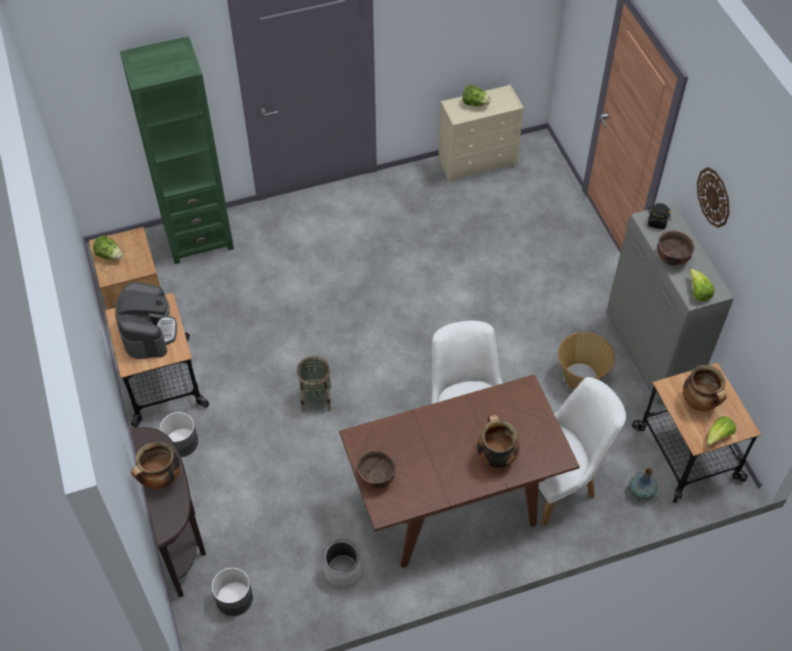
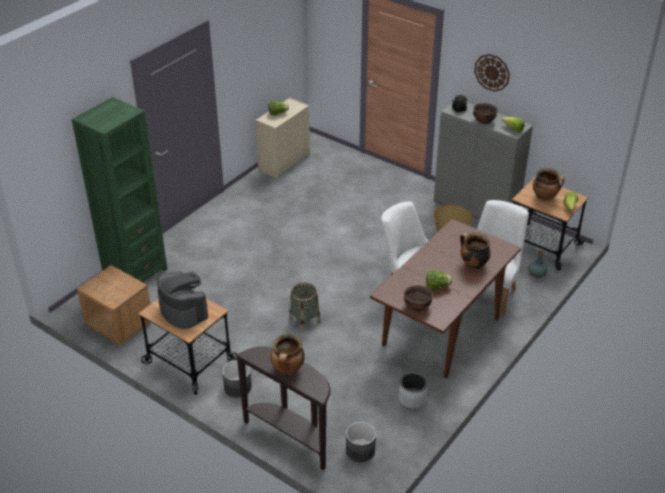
camera: 35 degrees left, 15 degrees down
(110, 255) = (102, 290): lettuce -> lettuce (437, 286)

